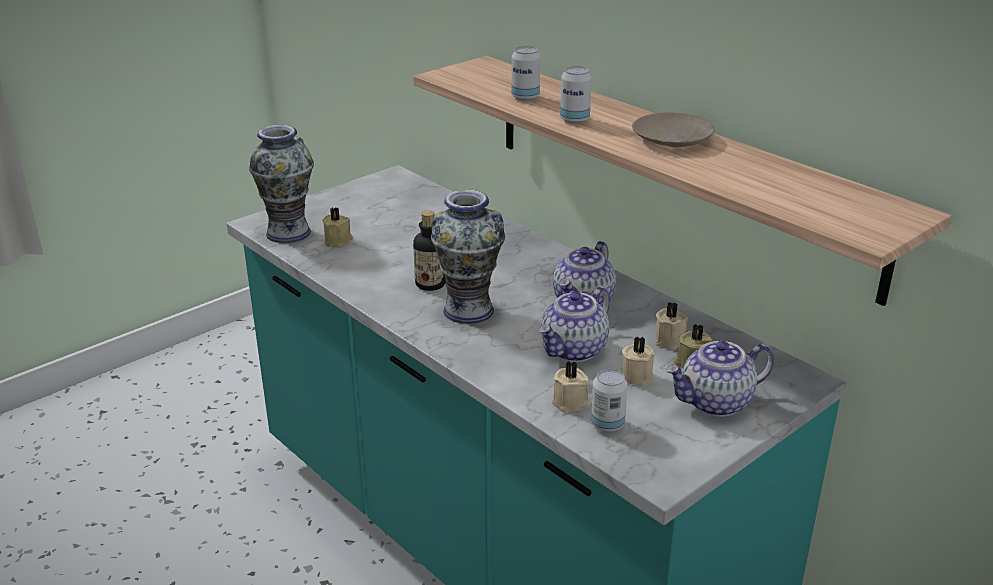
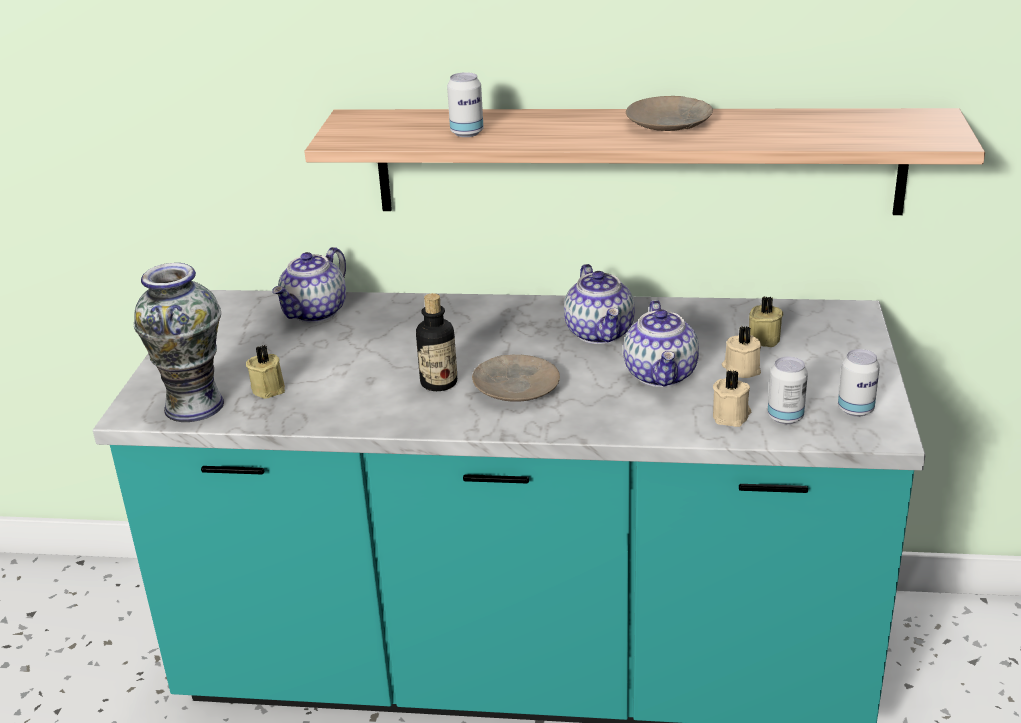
camera: 40 degrees left, 0 degrees up
(468, 310) = (515, 387): vase -> beige plate
(574, 120) = (556, 136): can -> can (855, 409)
(671, 341) = (718, 330): beige candle -> none
(716, 403) = (827, 359): teapot -> teapot (315, 312)

